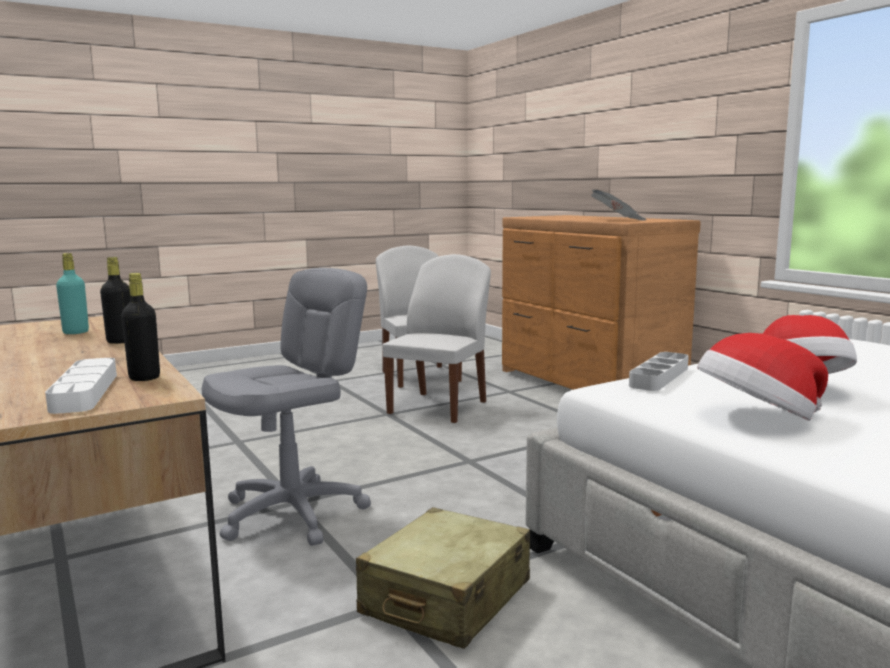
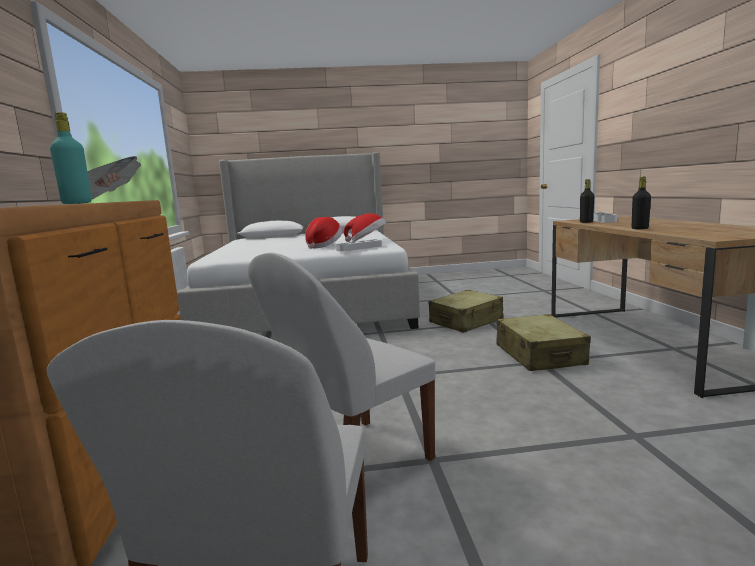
camera: 155 degrees left, 0 degrees up
(76, 332) = (696, 231): turquoise bottle -> turquoise bottle (77, 203)
(293, 514) = (539, 355): grey office chair -> beige suitcase

